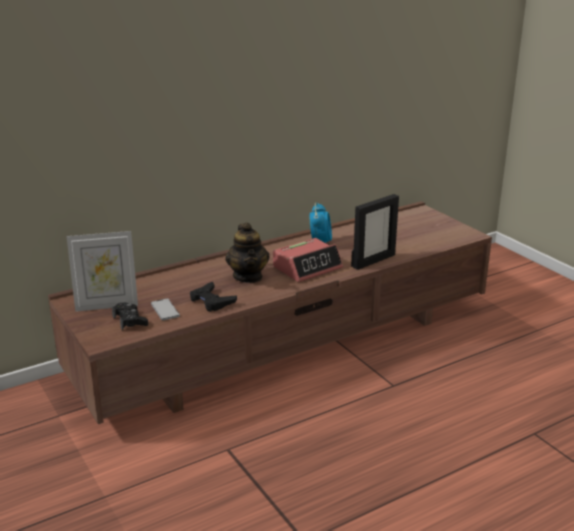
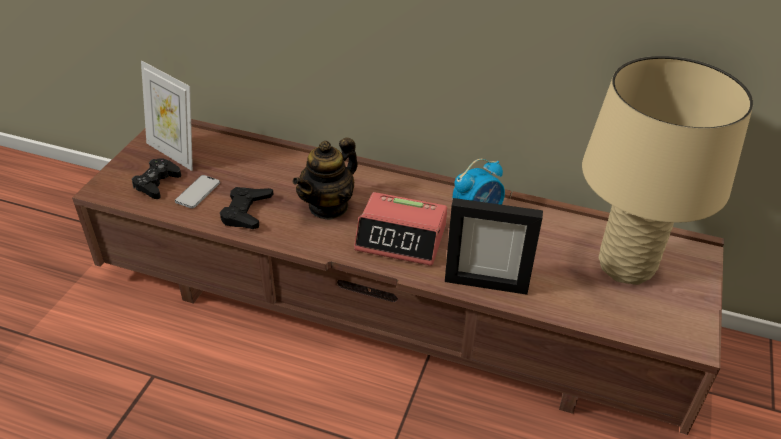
camera: 50 degrees right, 15 degrees up
(408, 227) = (626, 266): none -> beige table lamp

